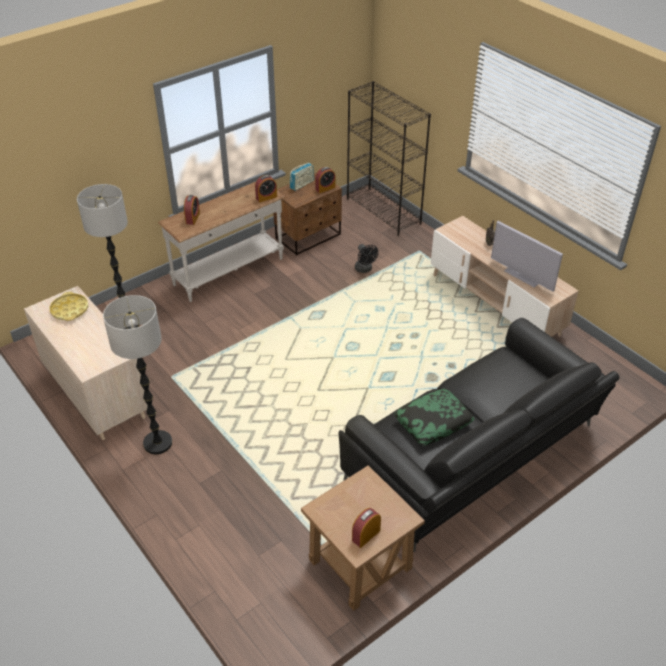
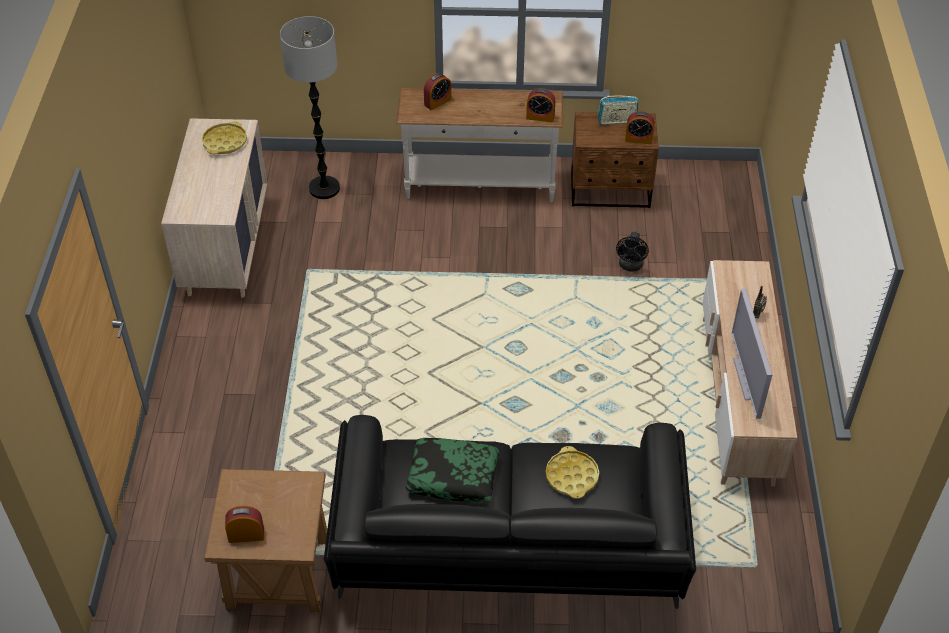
camera: 40 degrees right, 5 degrees up
(157, 443) = (229, 329): floor lamp -> none
(384, 211) = (735, 206): black bookcase -> none
(495, 380) = (571, 476): none -> yellow tray

